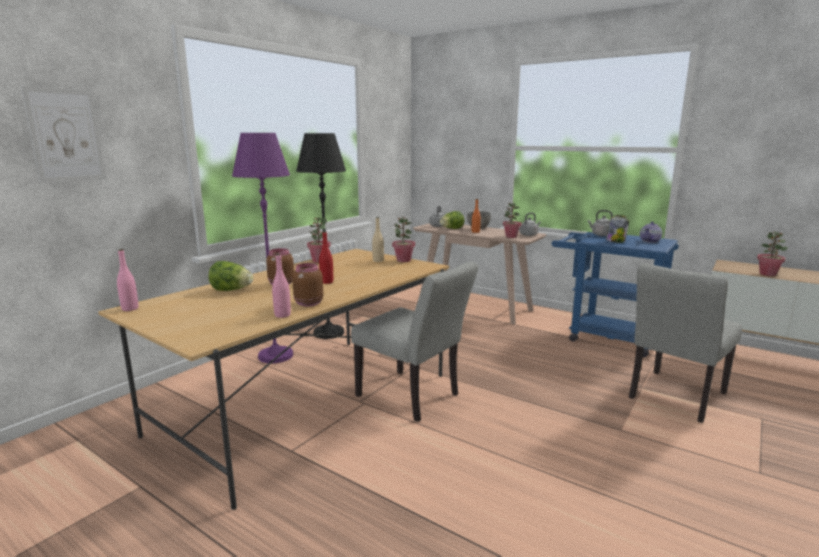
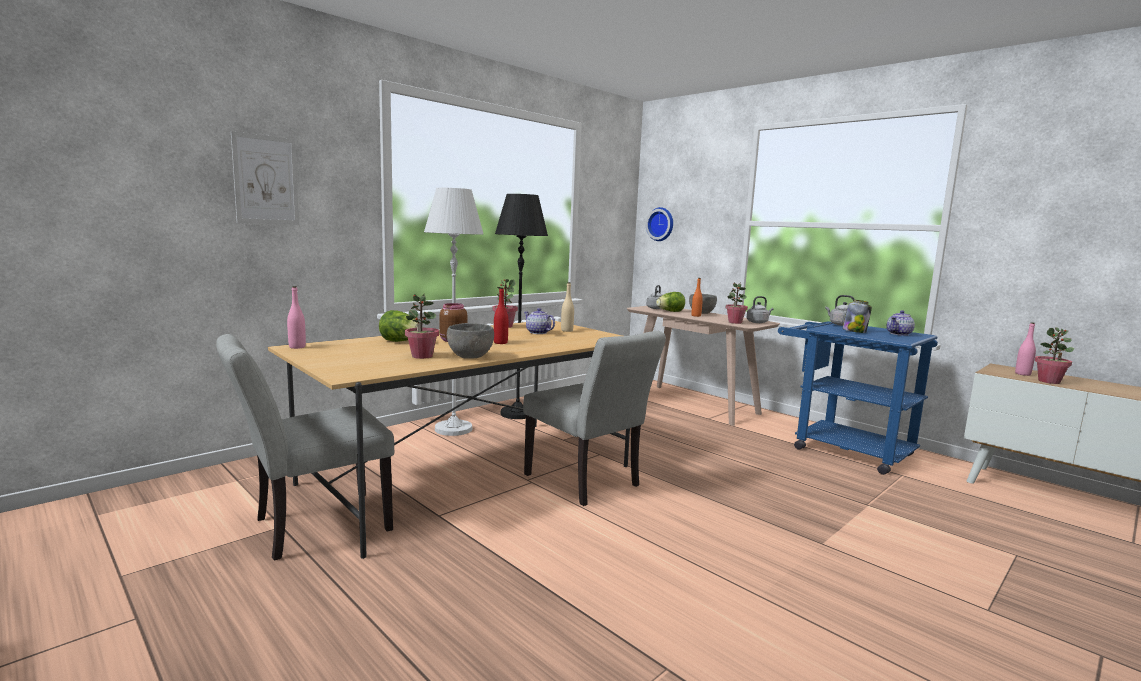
camera: 10 degrees right, 5 degrees down
(275, 356) = (453, 429): purple floor lamp -> white floor lamp
(282, 315) = (438, 363): pink bottle -> pink bottle (1022, 374)
(308, 303) = (470, 357): brown jar -> grey bowl
(354, 266) = (538, 332): none -> teapot
(403, 260) = (595, 332): potted plant -> potted plant (422, 356)
(434, 149) = (661, 224): none -> wall clock
(673, 398) = (905, 520): grey chair -> grey chair (311, 527)

